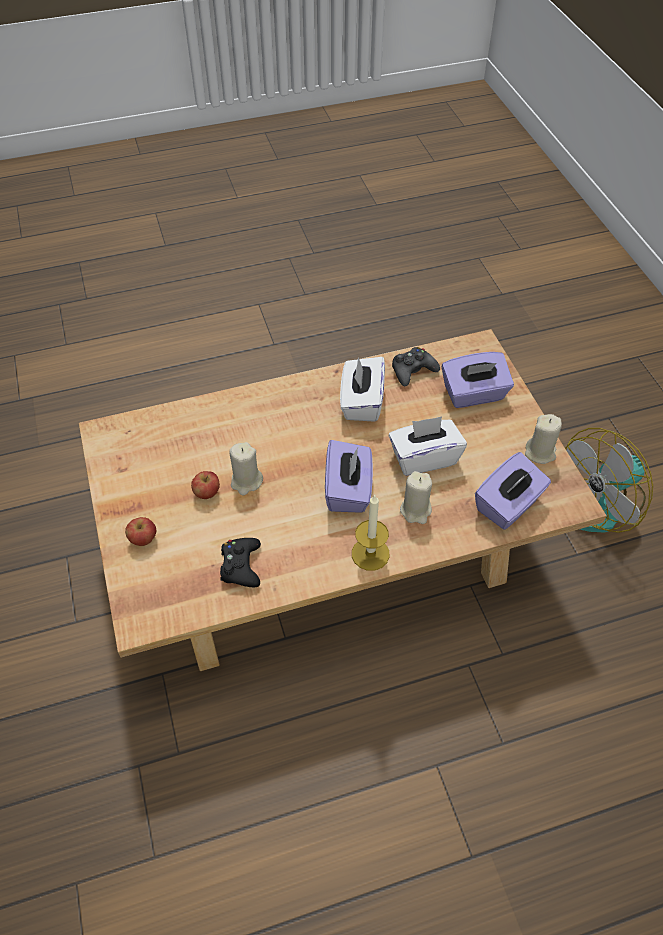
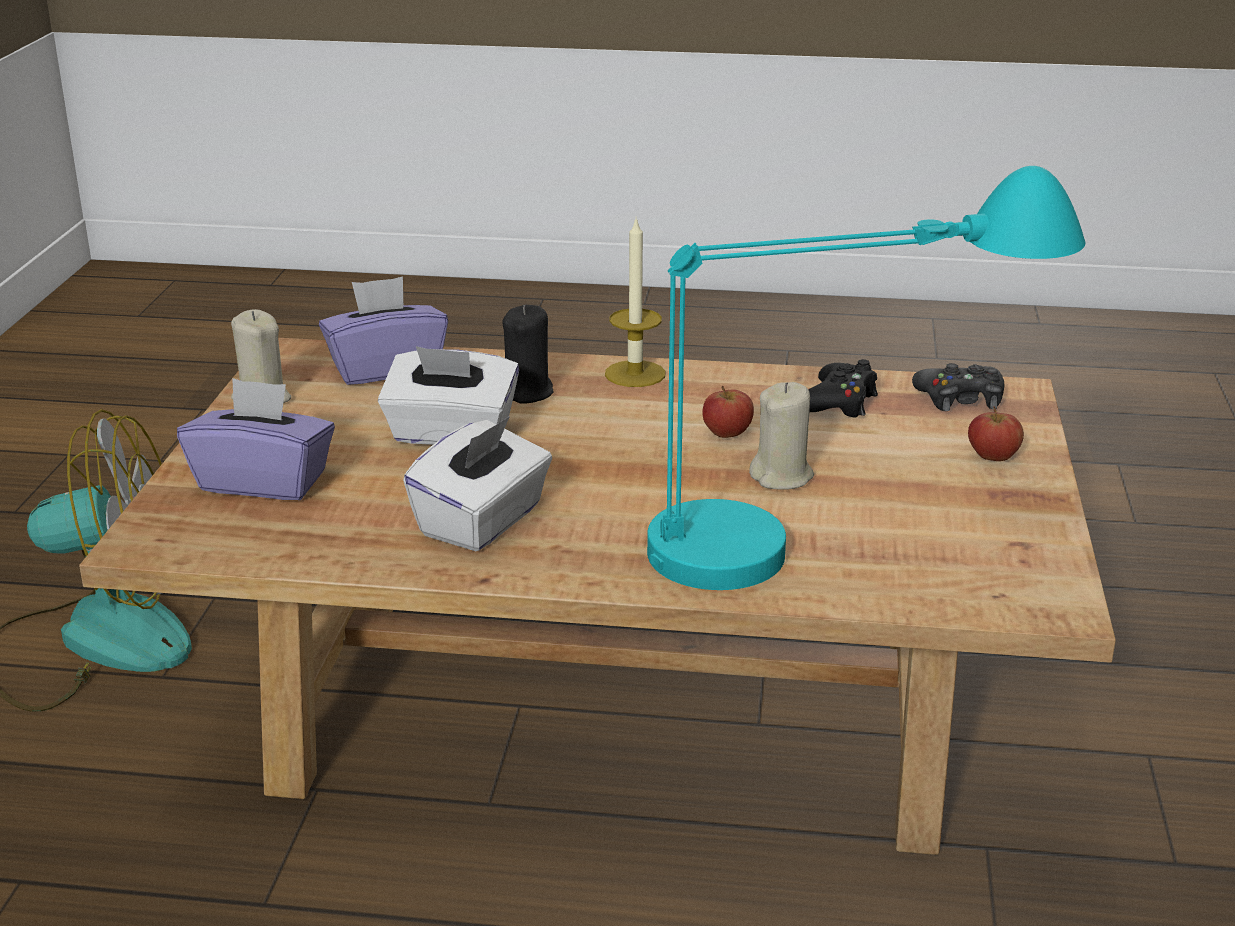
camera: 155 degrees left, 25 degrees down
(206, 443) = (834, 539): none -> turquoise table lamp
(207, 493) = (861, 480): apple -> apple (727, 434)
(348, 490) = (612, 431): purple tissue box -> none
(412, 370) = (329, 540): black game controller -> black game controller (960, 399)
(416, 510) = (527, 392): beige candle -> black candle

